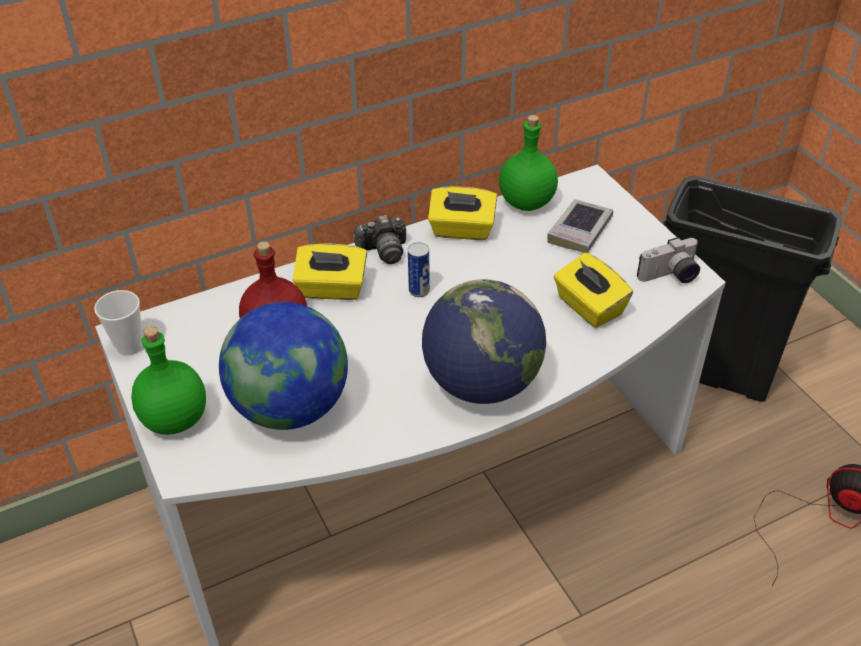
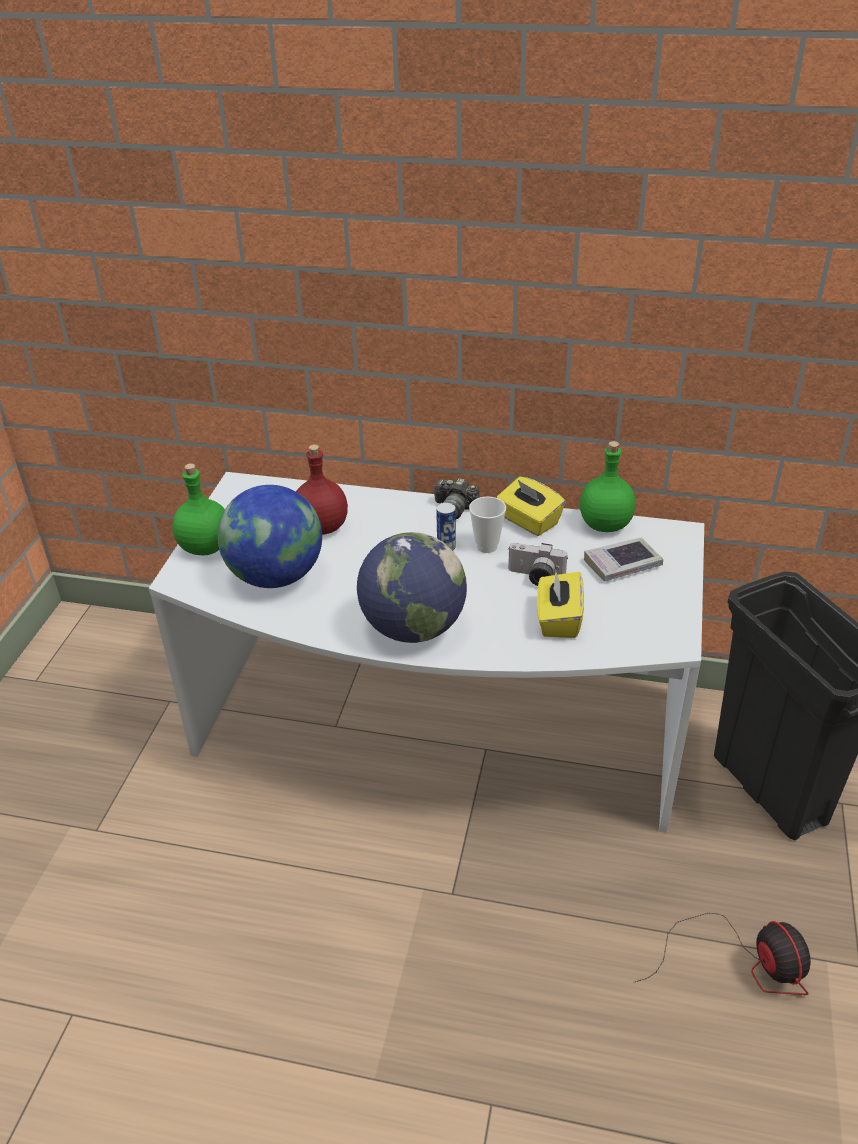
camera: 40 degrees right, 5 degrees down
(129, 346) = (230, 492): cup -> cup (487, 546)
(332, 289) = (389, 517): yellow tissue box -> none
(670, 276) = (655, 632): camera -> camera (535, 577)

